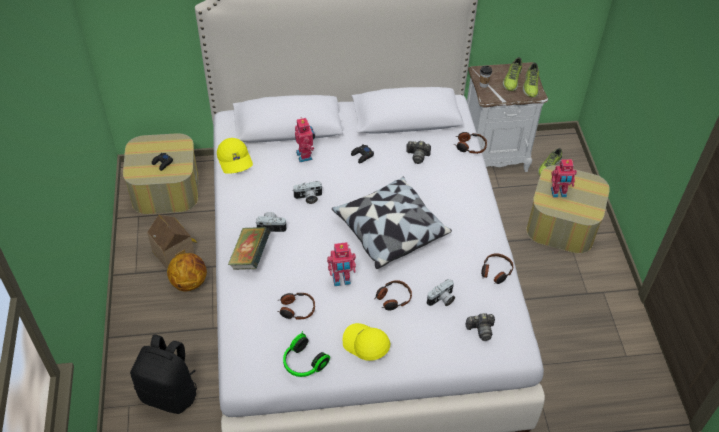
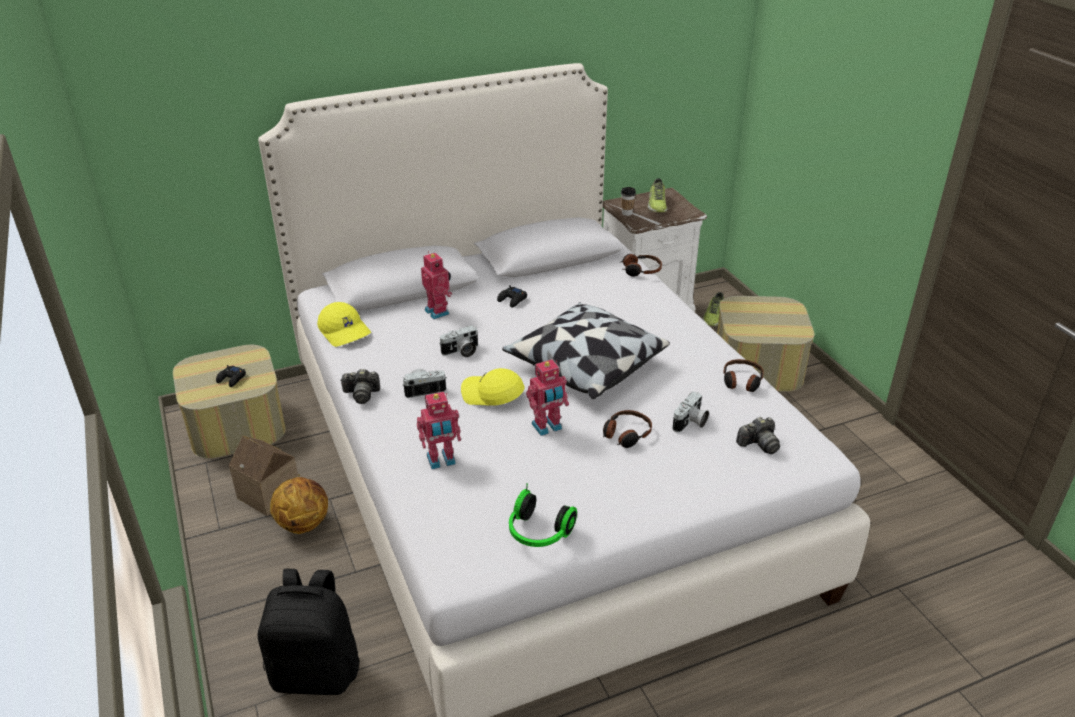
camera: 15 degrees left, 15 degrees down
(250, 257) = (407, 428): book -> none
(296, 309) = (499, 471): headphones -> none
(365, 344) = (615, 492): yellow cap -> yellow cap (492, 395)
(418, 156) = (582, 289): camera -> camera (361, 394)
(530, 85) = (680, 206): shoe -> none
(558, 193) = (751, 320): toy robot -> toy robot (441, 461)

